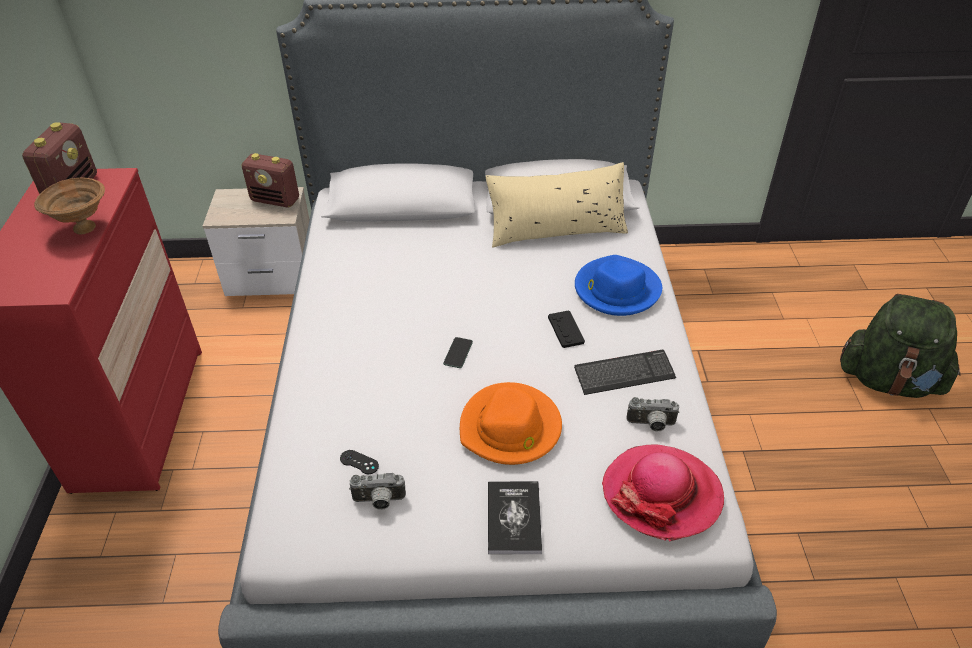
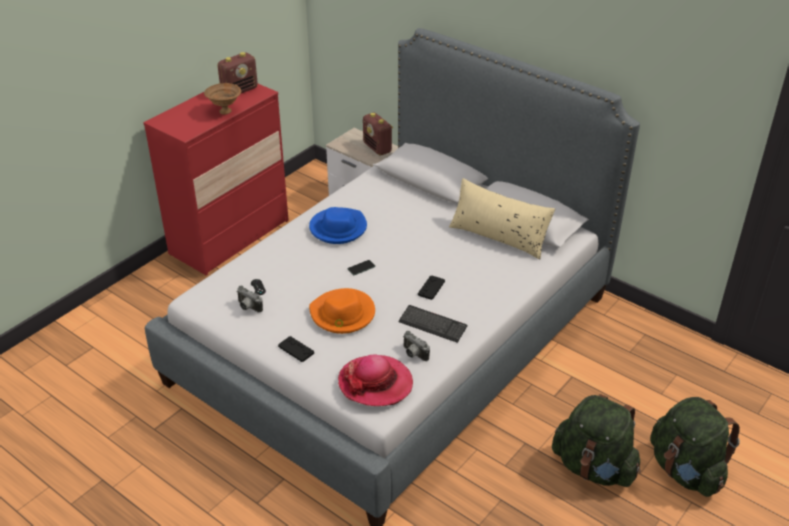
camera: 40 degrees right, 5 degrees down
(514, 518) = (296, 349): book -> black game controller
(616, 289) = (488, 284): blue hat -> blue hat (338, 228)
(825, 432) = (594, 467): none -> green backpack

